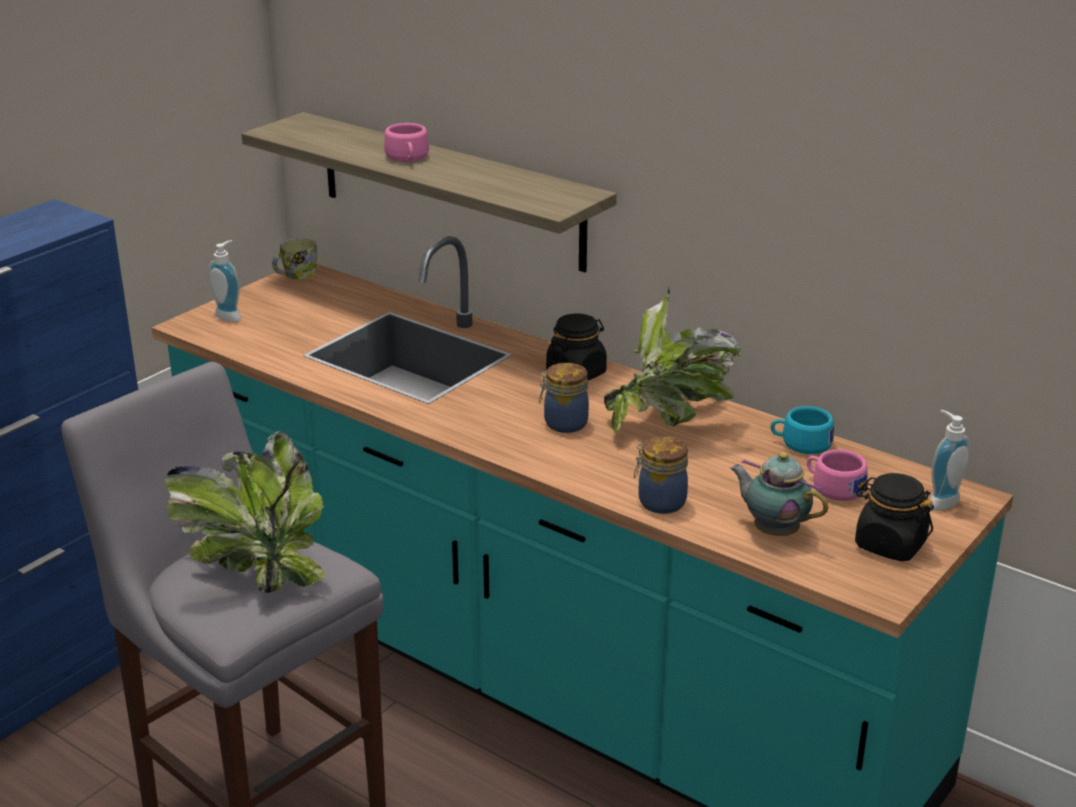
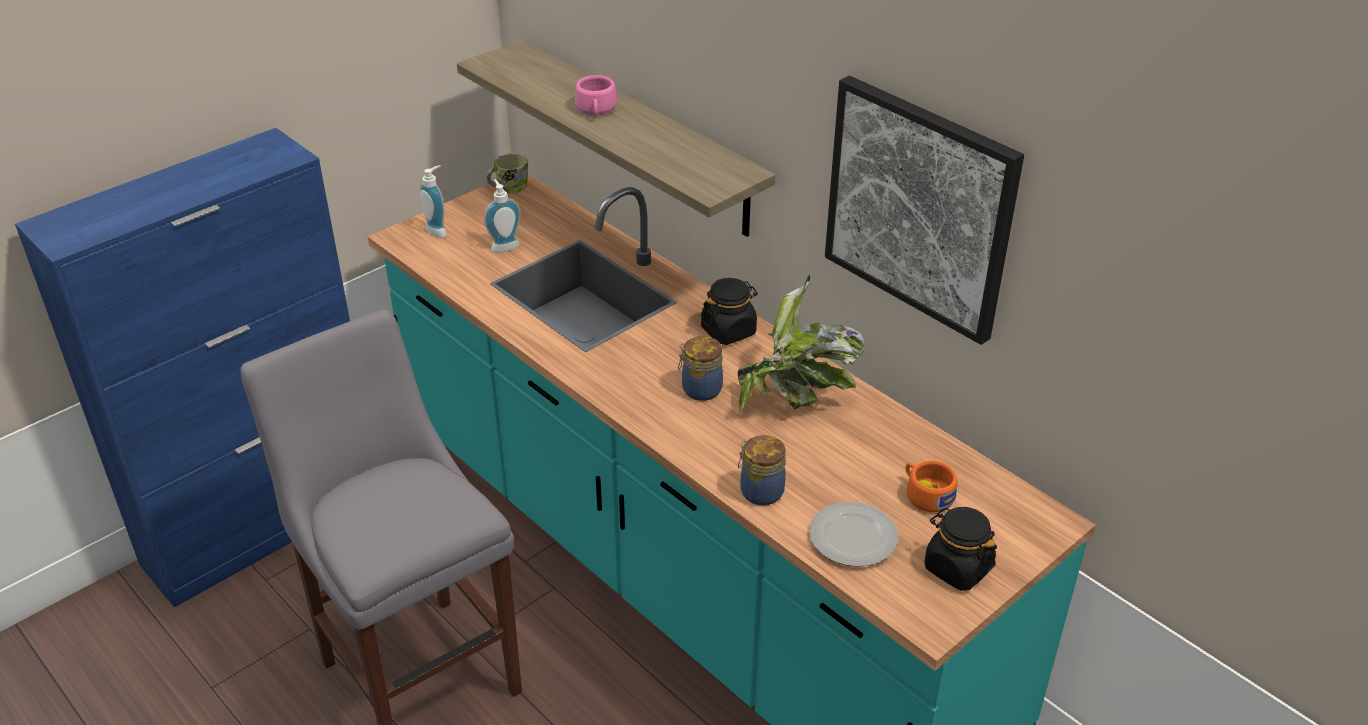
camera: 10 degrees right, 10 degrees up
(256, 567) = (403, 502): potted plant -> none
(773, 531) = (854, 538): teapot -> plate
(787, 189) = (920, 207): none -> picture
(800, 443) = (911, 439): turquoise cup -> none
(833, 487) = (925, 494): pink cup -> orange cup
(940, 501) = (1022, 523): soap dispenser -> soap dispenser (504, 246)

